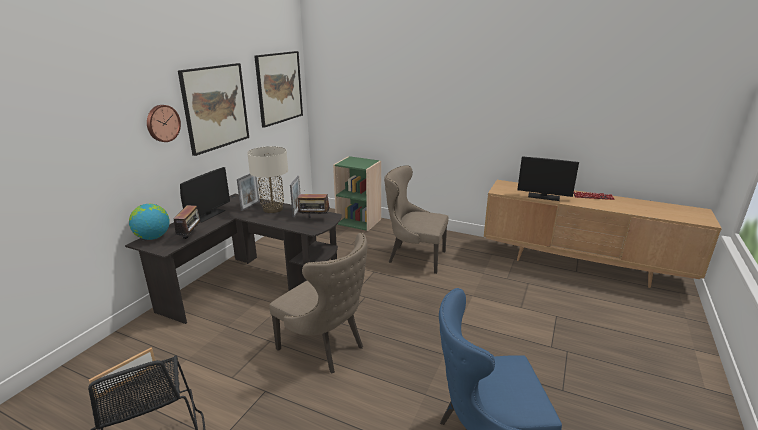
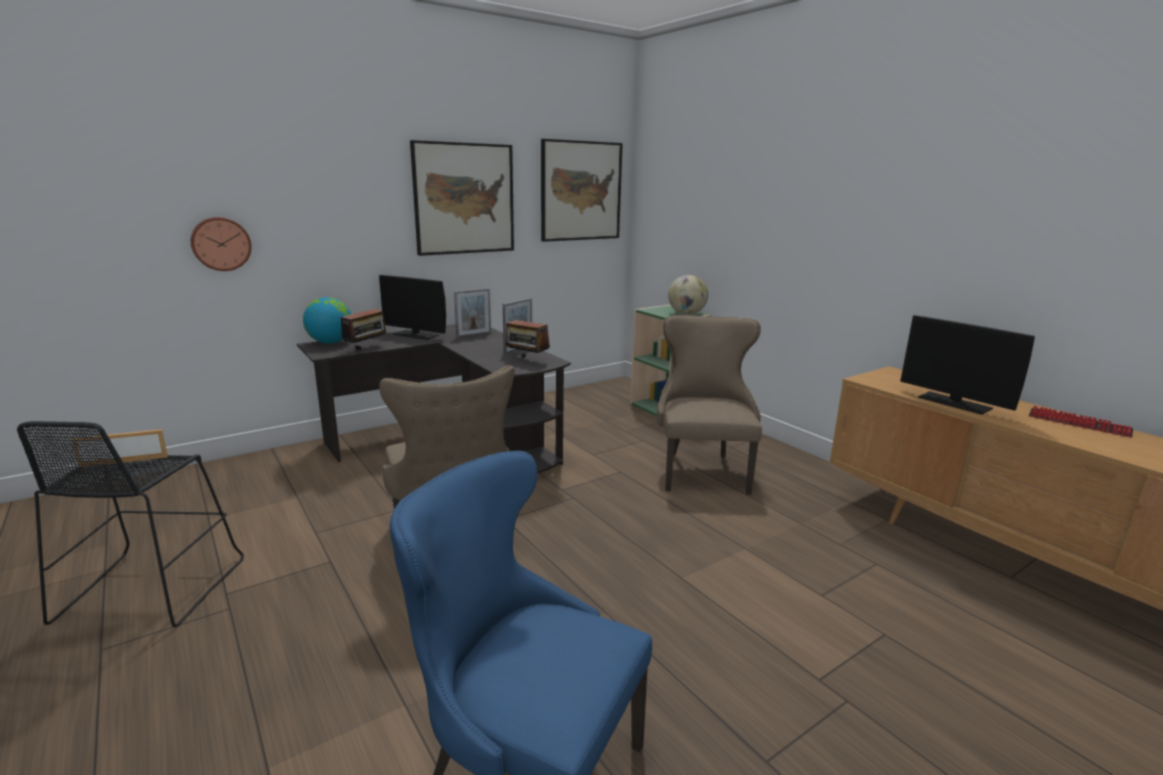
camera: 30 degrees right, 5 degrees down
(162, 123) = (377, 204): wall clock -> wall clock (221, 244)
(208, 215) = (416, 334): monitor -> monitor turned 60 degrees clockwise
(273, 209) = (494, 342): table lamp -> none
(368, 163) = (686, 314): none -> globe
(414, 257) = (702, 470): beige chair -> beige chair turned 45 degrees clockwise

